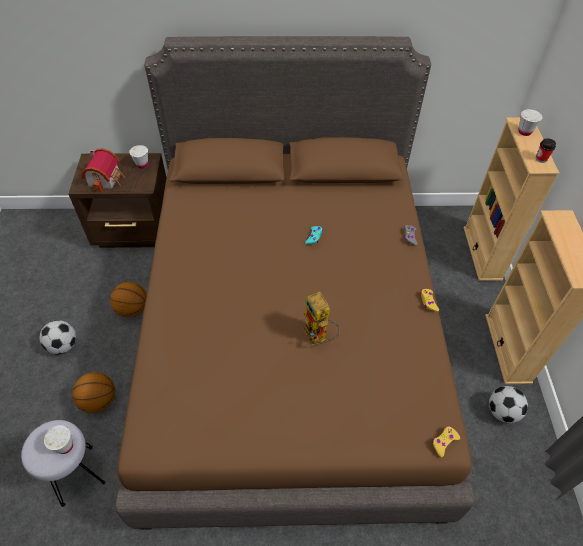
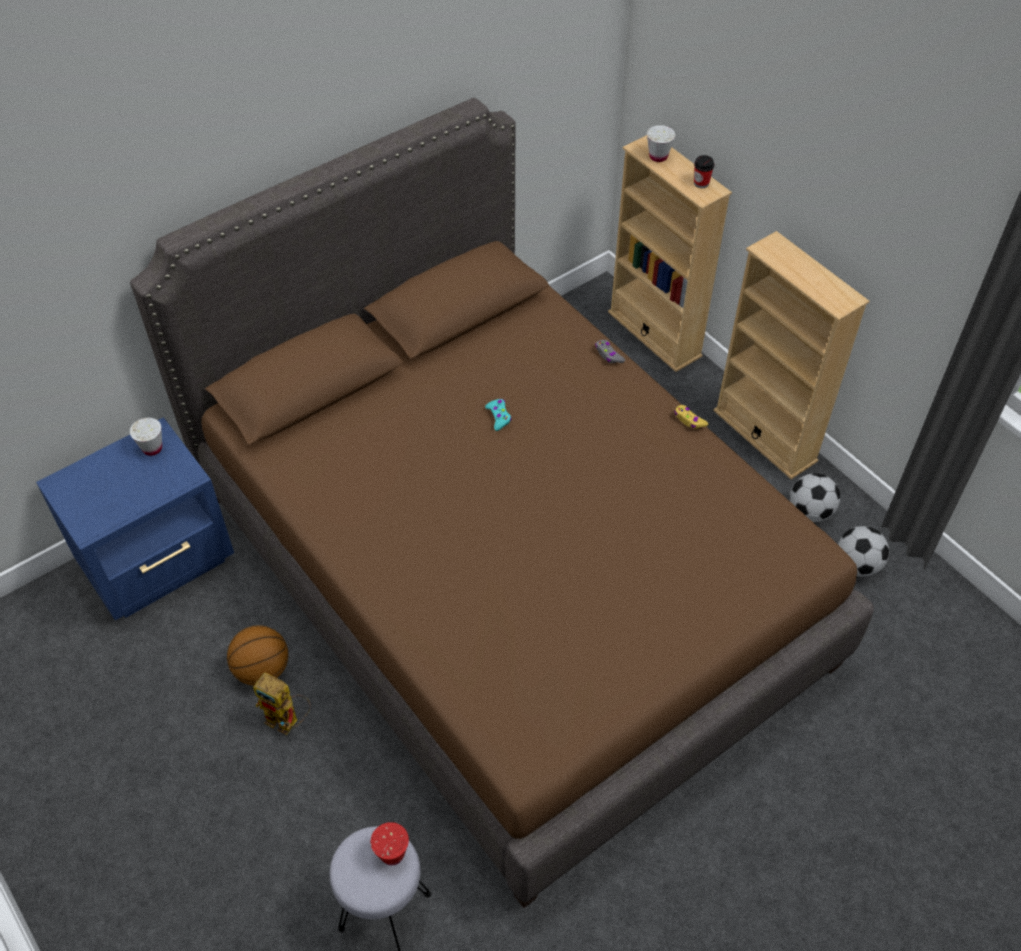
camera: 35 degrees left, 0 degrees up
(63, 346) = (206, 778): football -> football (857, 565)
(65, 446) = (392, 854): white cup -> red cup
(99, 401) = (328, 810): basketball -> none
(106, 179) = (119, 497): toy house -> none
(135, 231) = (160, 562): brown nightstand -> blue nightstand
(319, 338) = (607, 530): toy robot -> toy robot (288, 721)
(444, 442) = (818, 557): yellow game controller -> none

